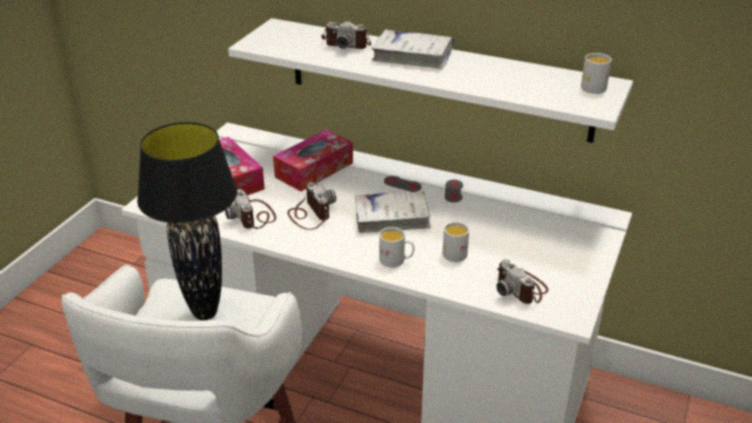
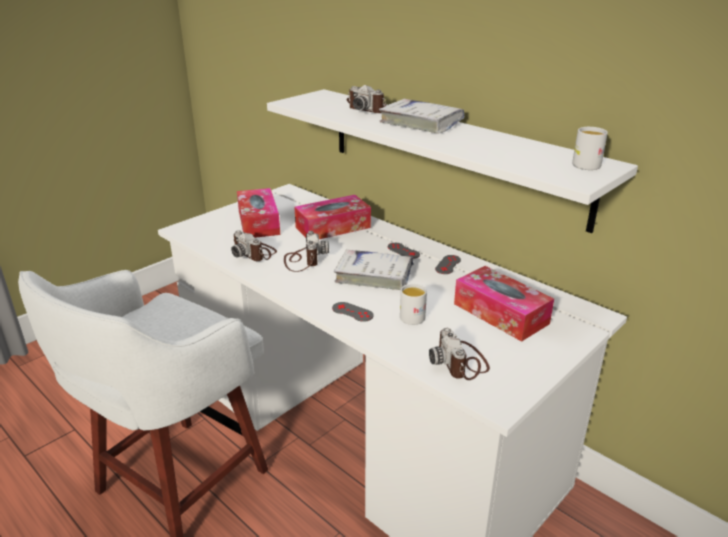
camera: 20 degrees right, 5 degrees down
(205, 312) = (173, 324): black table lamp -> none
(253, 216) = (254, 253): camera -> camera turned 45 degrees counterclockwise
(396, 260) = (352, 312): white mug -> grey game controller
(528, 233) = (500, 313): none -> tissue box

